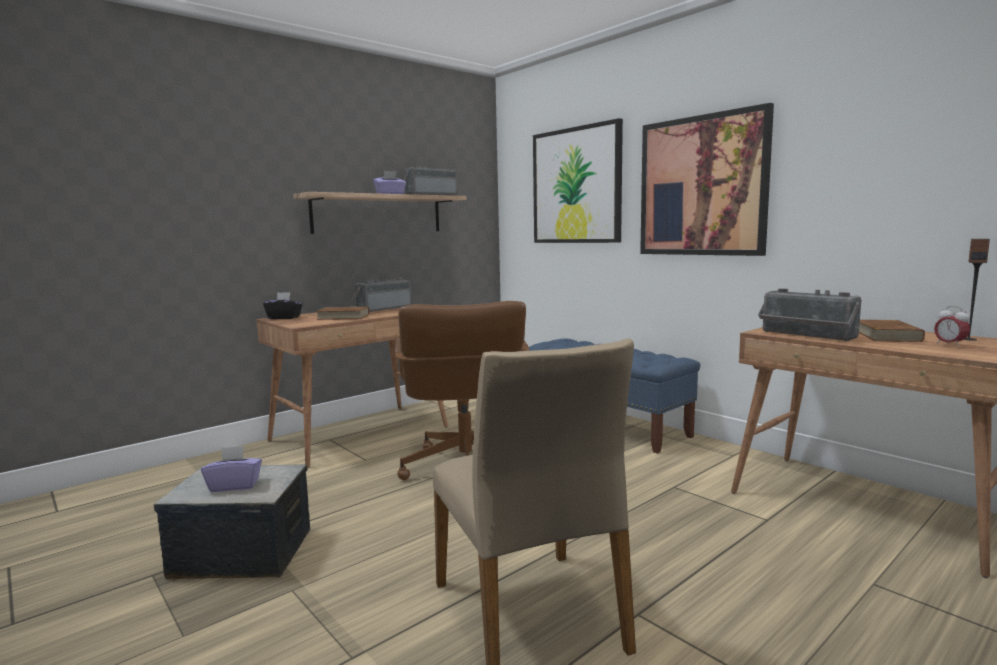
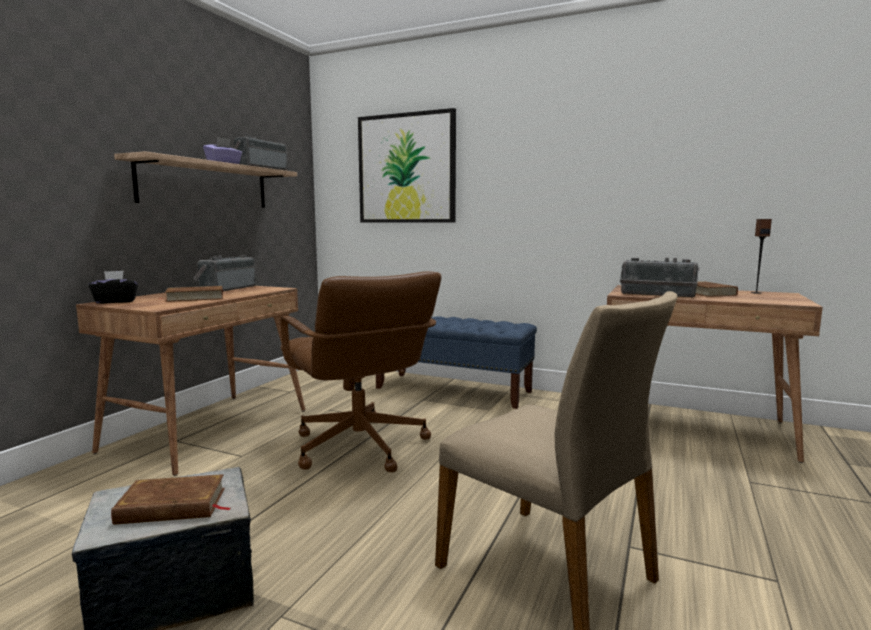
camera: 25 degrees left, 0 degrees up
(234, 485) = (172, 506): purple tissue box -> brown book
(702, 186) = (534, 173): picture -> none
(949, 345) = (756, 296): alarm clock -> none

